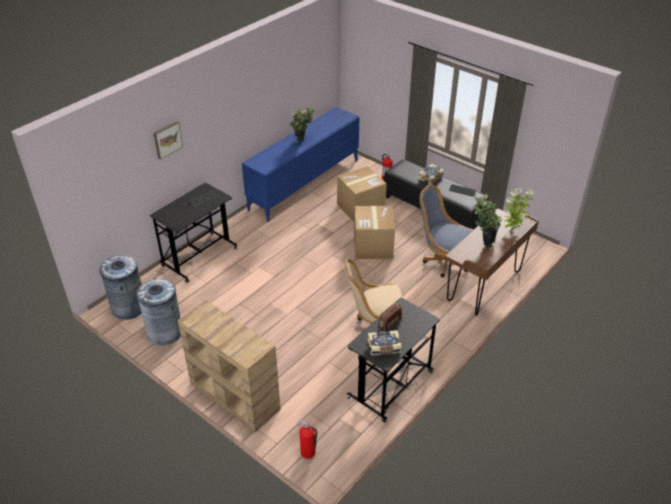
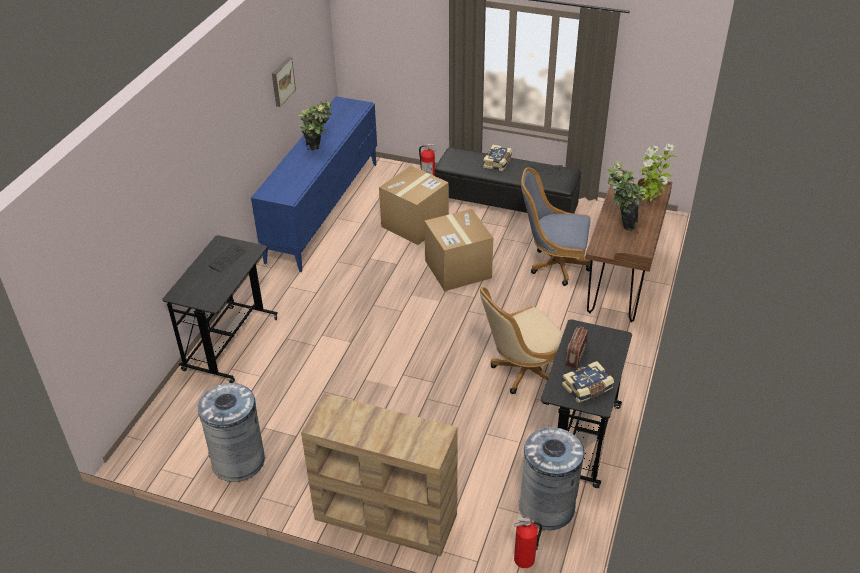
camera: 20 degrees left, 0 degrees up
(128, 307) = (165, 442): grey trash can -> grey trash can (547, 507)
(167, 139) = (167, 182): picture -> picture (282, 81)

